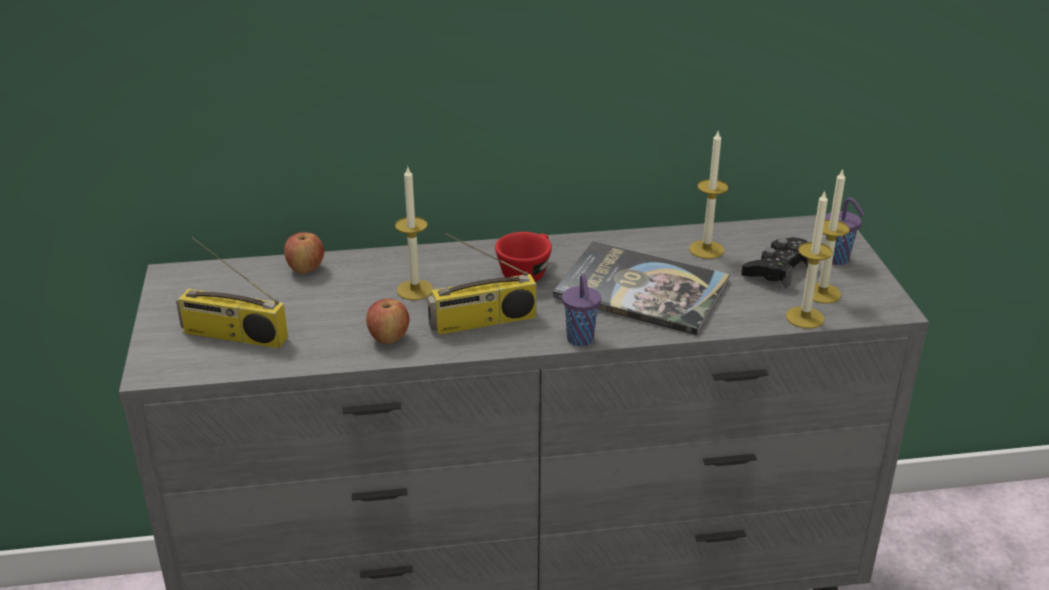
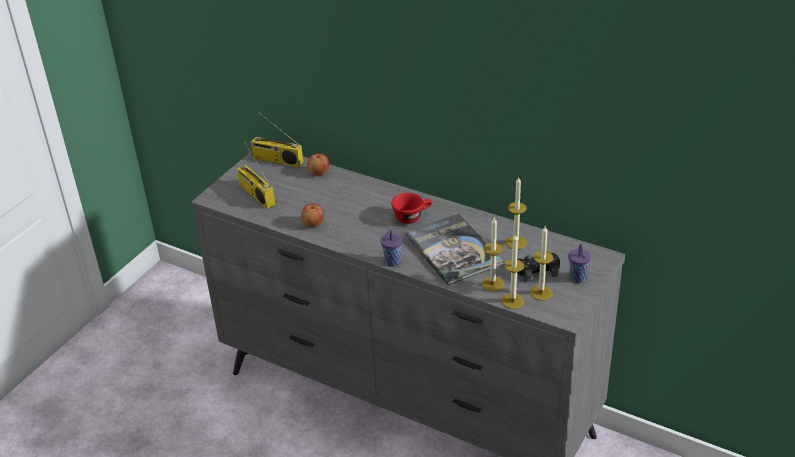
camera: 40 degrees right, 5 degrees up
(415, 290) = (352, 204): candle -> candle (492, 284)
(482, 322) = (361, 234): radio -> radio (276, 160)

